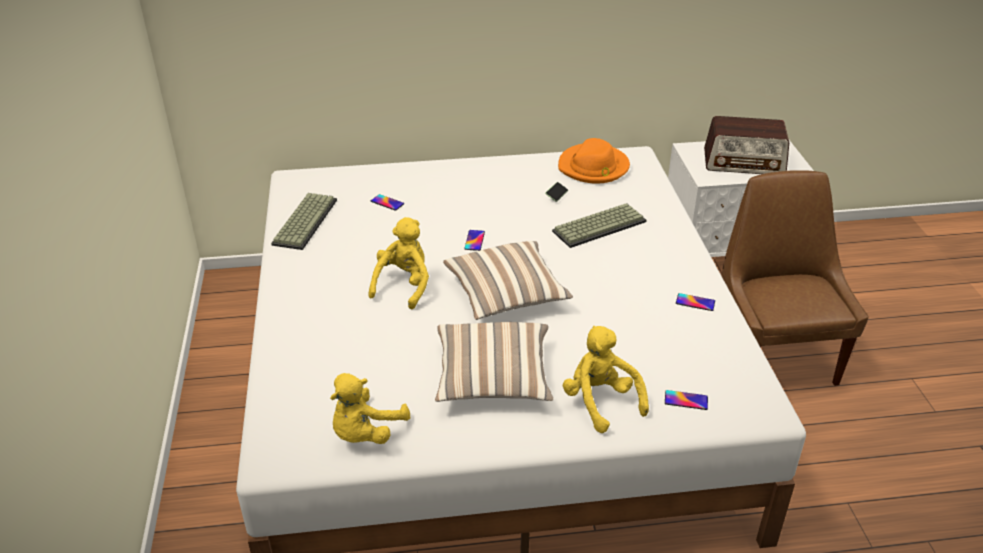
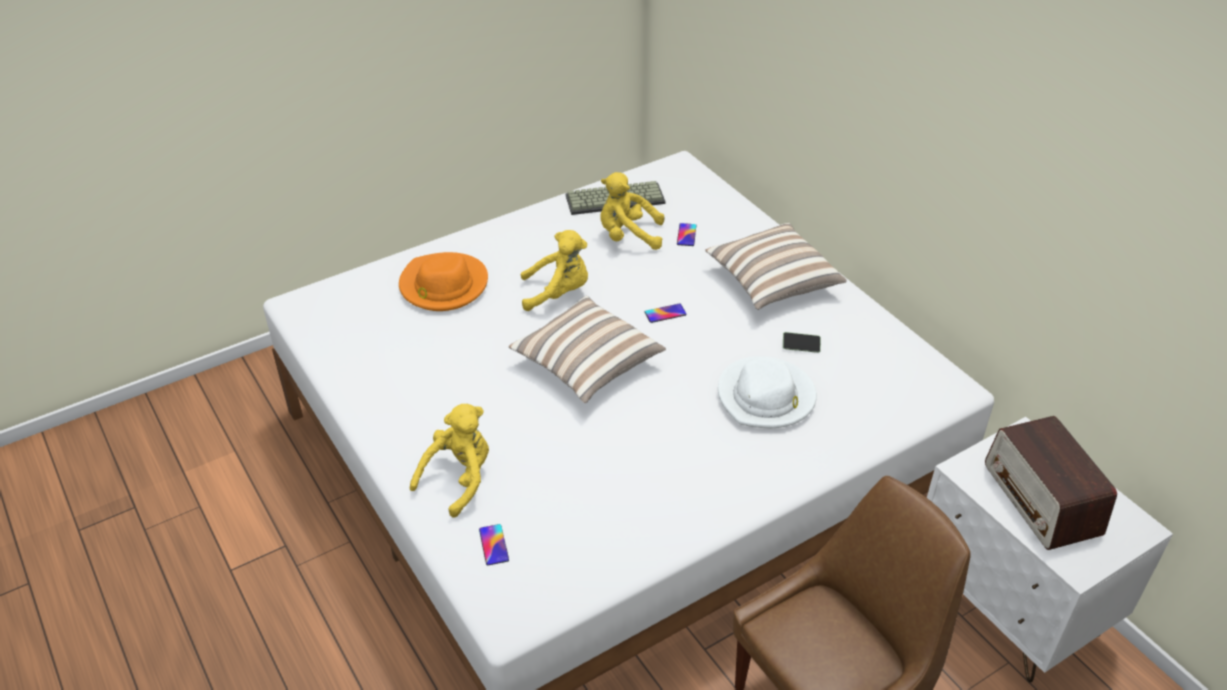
camera: 65 degrees right, 5 degrees up
(365, 433) = (348, 342): yellow plush toy -> yellow plush toy (628, 236)
(493, 379) = (455, 395): pillow -> pillow (772, 282)
(593, 167) = (890, 359): orange hat -> orange hat (443, 286)
(599, 225) = (766, 397): keyboard -> white hat
(695, 302) = (670, 515): phone -> none

